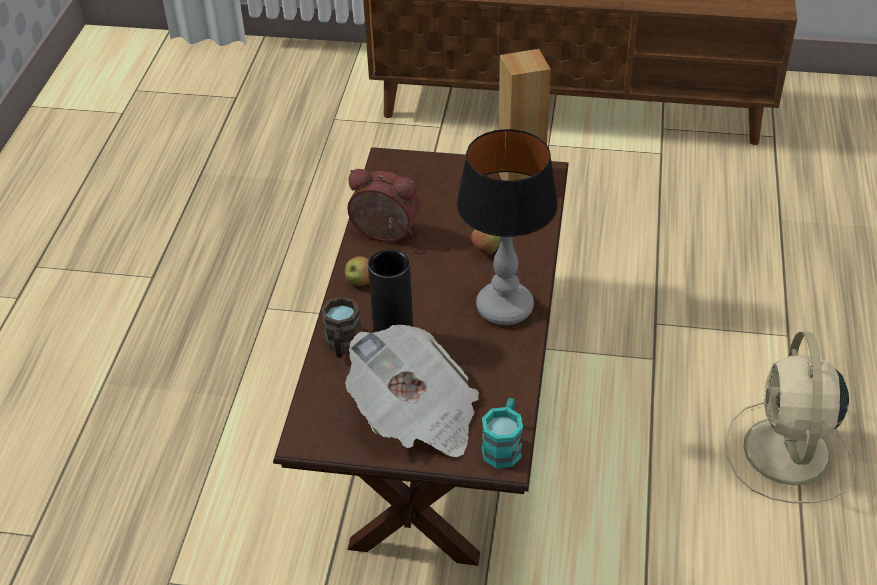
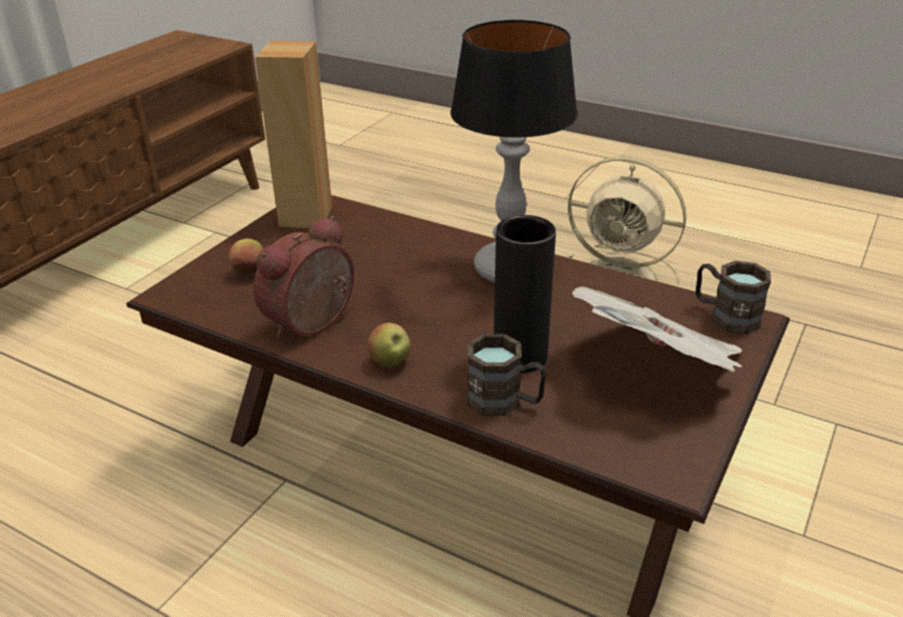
camera: 70 degrees left, 10 degrees down
(485, 251) = (406, 262): apple -> apple (250, 273)
(504, 445) = (725, 316): turquoise mug -> brown mug

